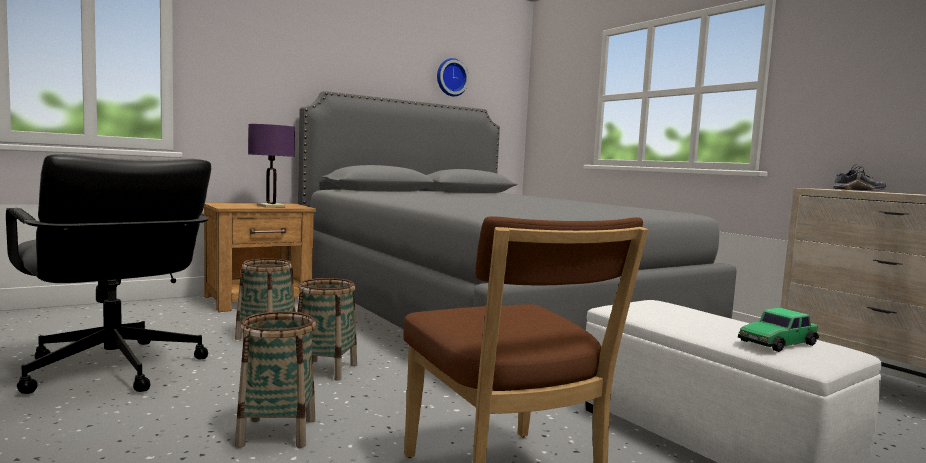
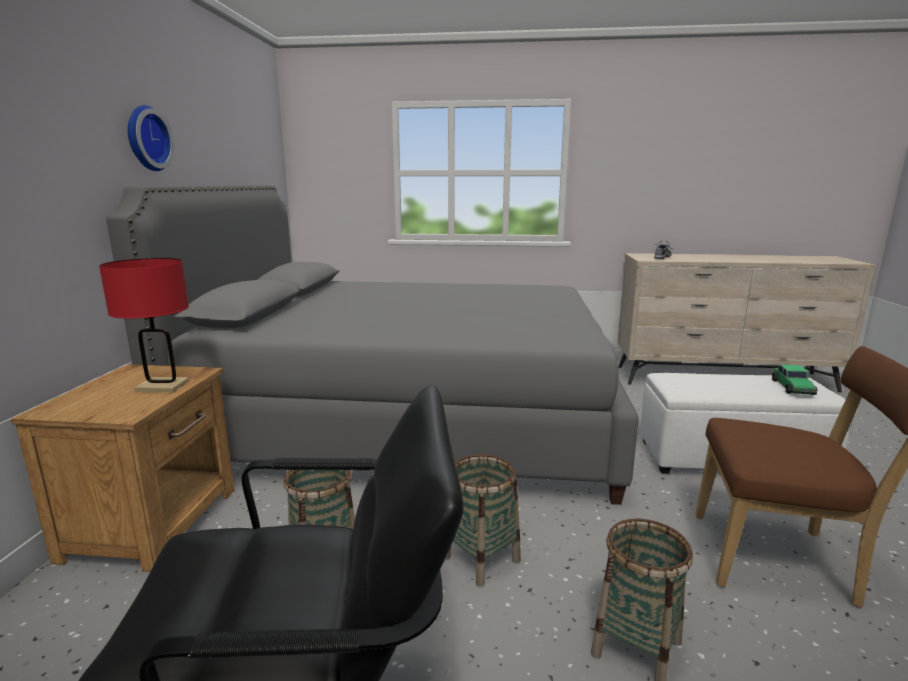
camera: 50 degrees left, 10 degrees up
(271, 206) = (162, 386): purple table lamp -> red table lamp
(451, 77) = (233, 147): wall clock -> wall clock (145, 139)

